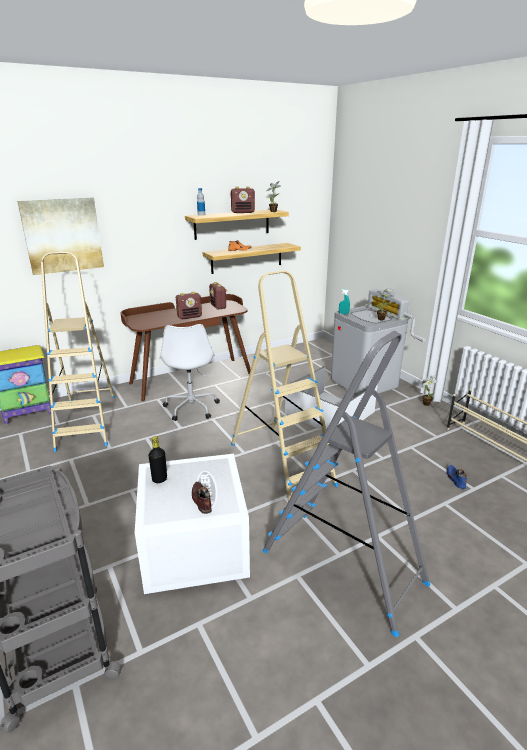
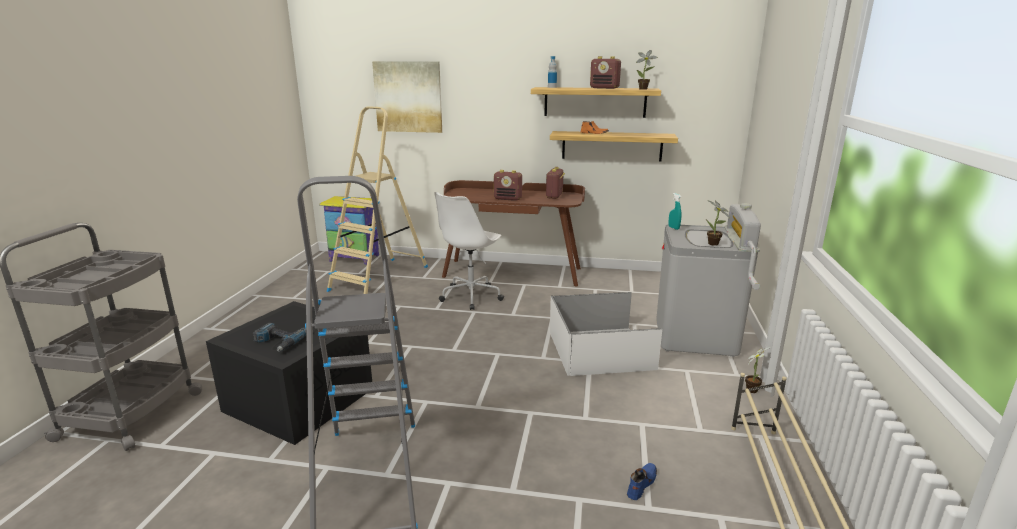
camera: 40 degrees right, 5 degrees down
(159, 479) = (284, 316): black bottle -> none
(192, 545) = (299, 398): white storage box -> black storage box
(201, 500) = (278, 342): brown shoe -> power drill
(281, 464) = (470, 373): beige step ladder -> none

